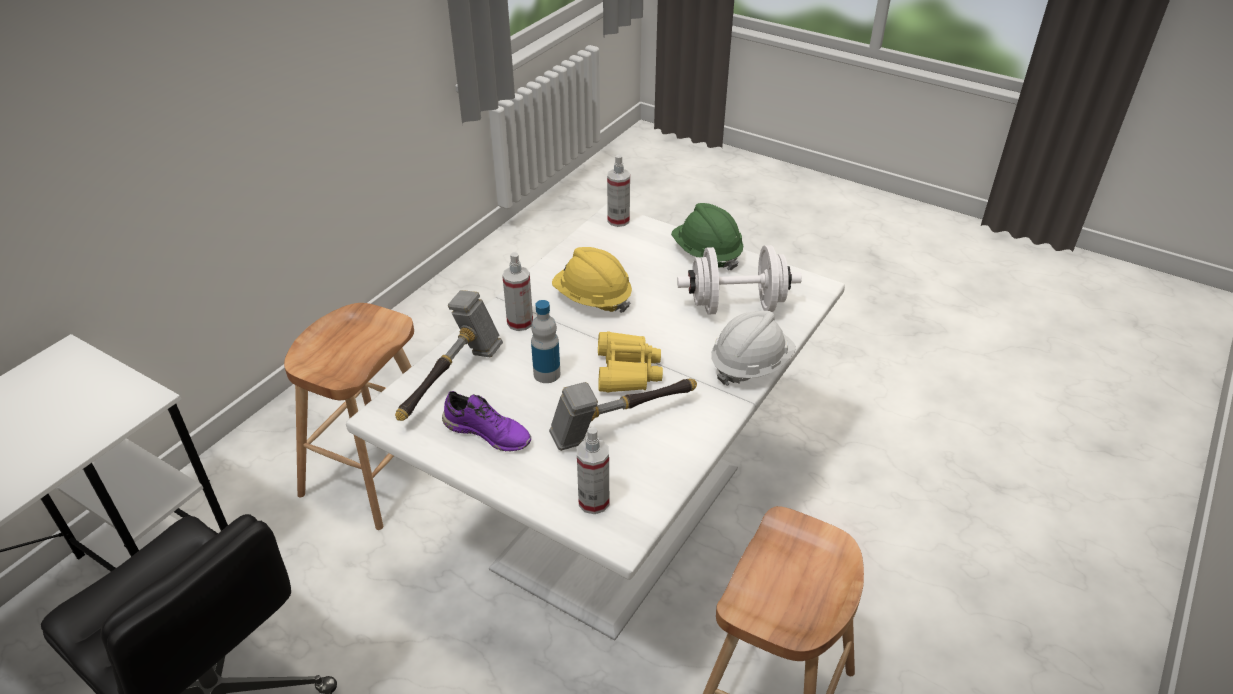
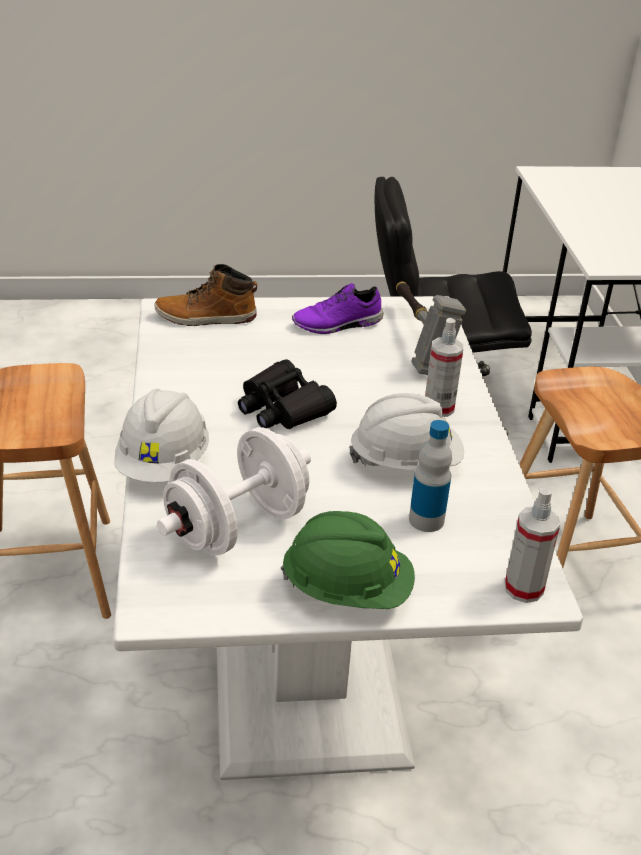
camera: 140 degrees right, 5 degrees down
(547, 374) = (351, 378): bottle -> bottle (426, 520)
(592, 299) = (405, 462): yellow hard hat -> white hard hat
(594, 501) = (206, 317): spray bottle -> boot
(622, 426) = (237, 367): hammer -> none
(627, 371) = (282, 408): yellow binoculars -> black binoculars

